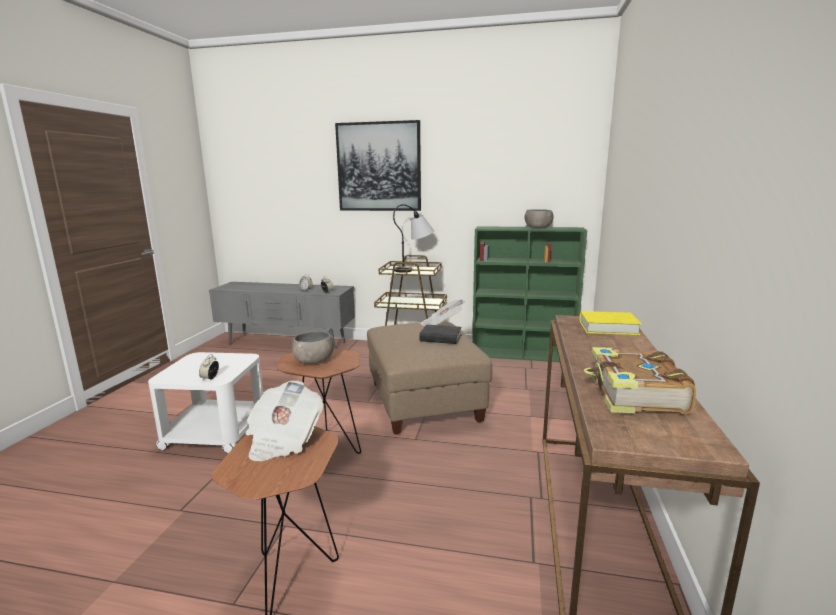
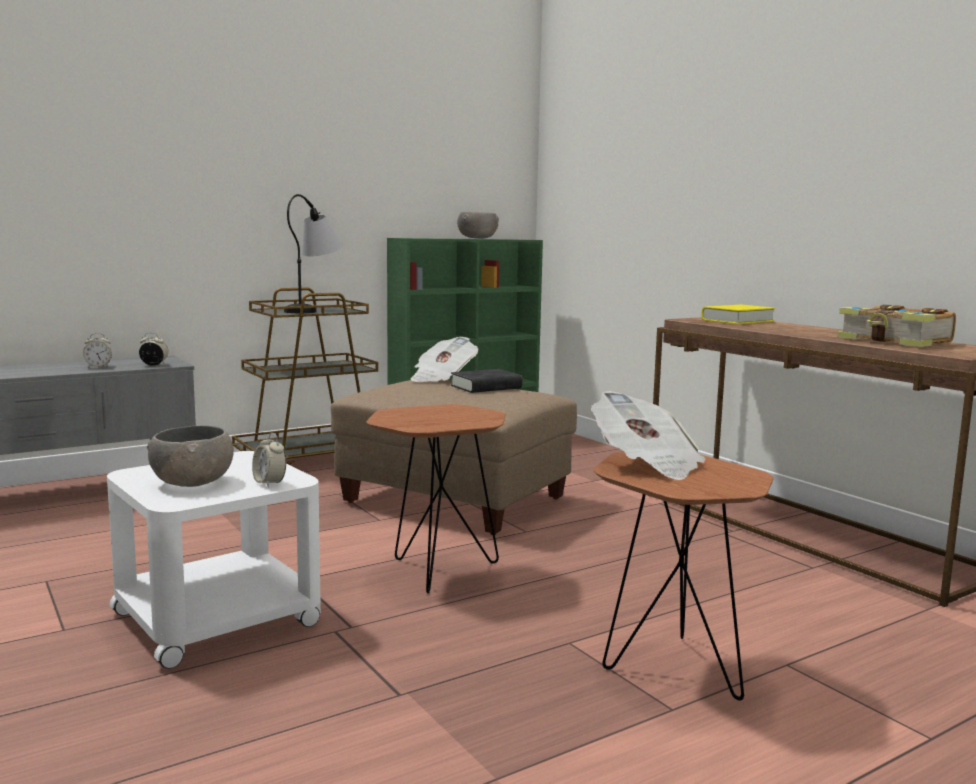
camera: 45 degrees left, 5 degrees down
(314, 360) = (434, 418): grey bowl -> grey bowl (193, 482)
(379, 167) = (220, 128): picture -> none

